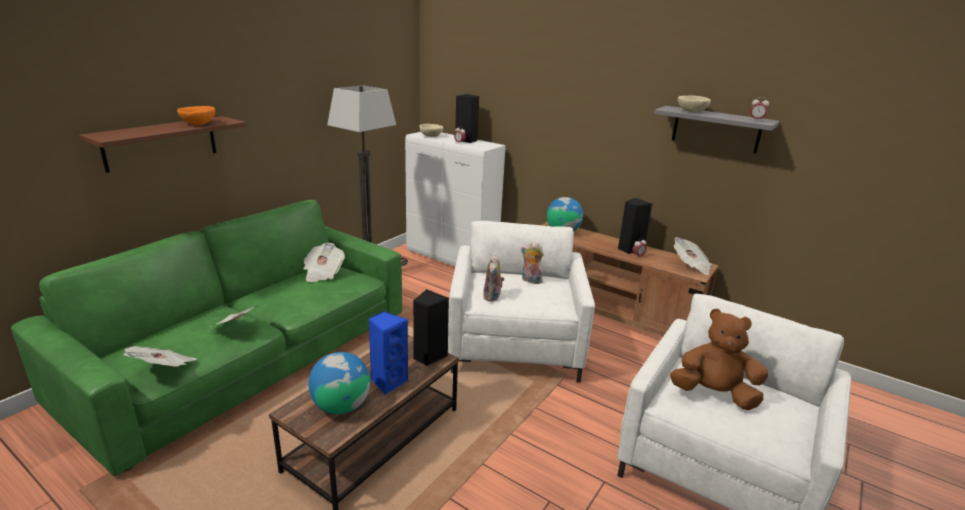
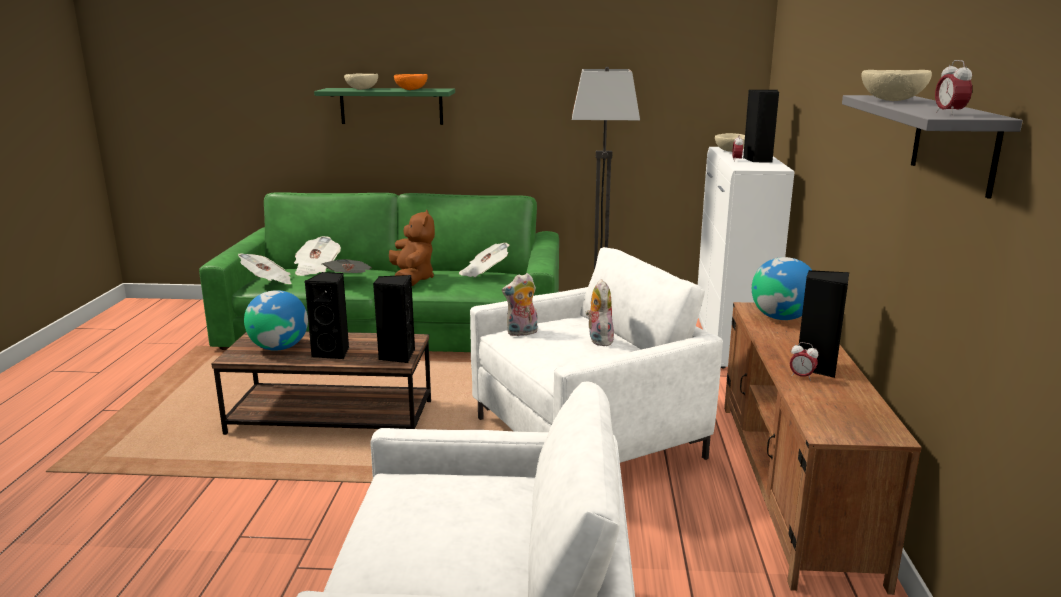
camera: 60 degrees right, 5 degrees down
(143, 131) = (362, 89): none -> beige bowl
(161, 143) = (391, 106): brown shelf -> green shelf
(388, 382) = (333, 352): blue speaker -> black speaker
(691, 266) = (854, 422): newspaper -> newspaper (316, 269)
(713, 394) = (439, 504): brown plush toy -> brown plush toy (412, 279)

